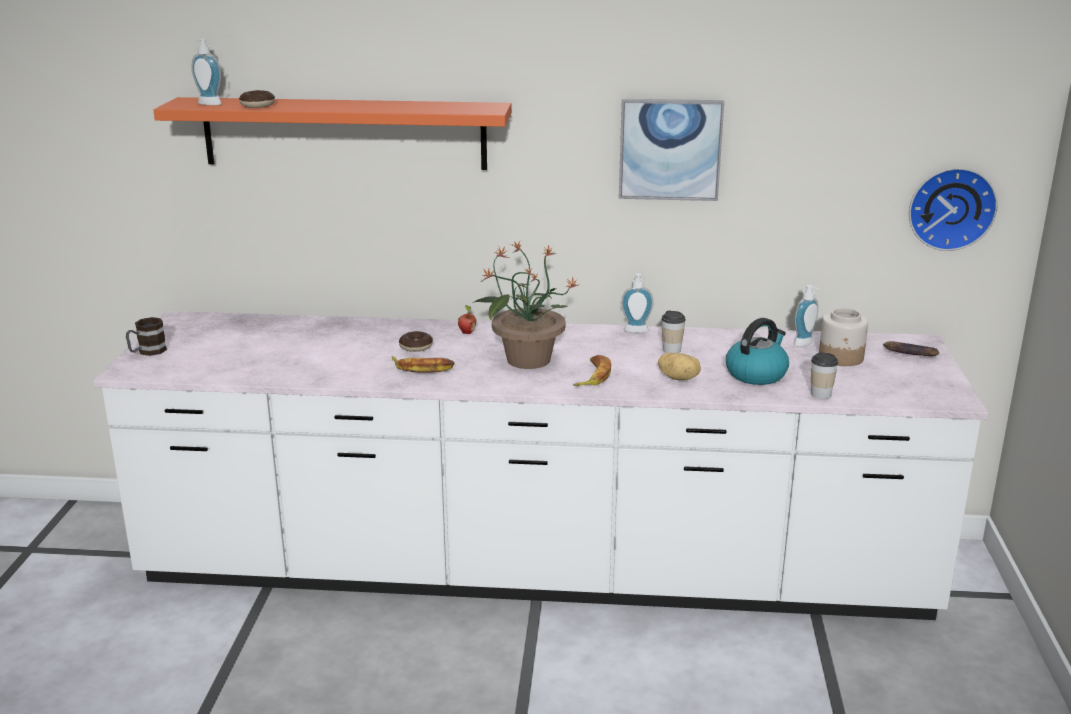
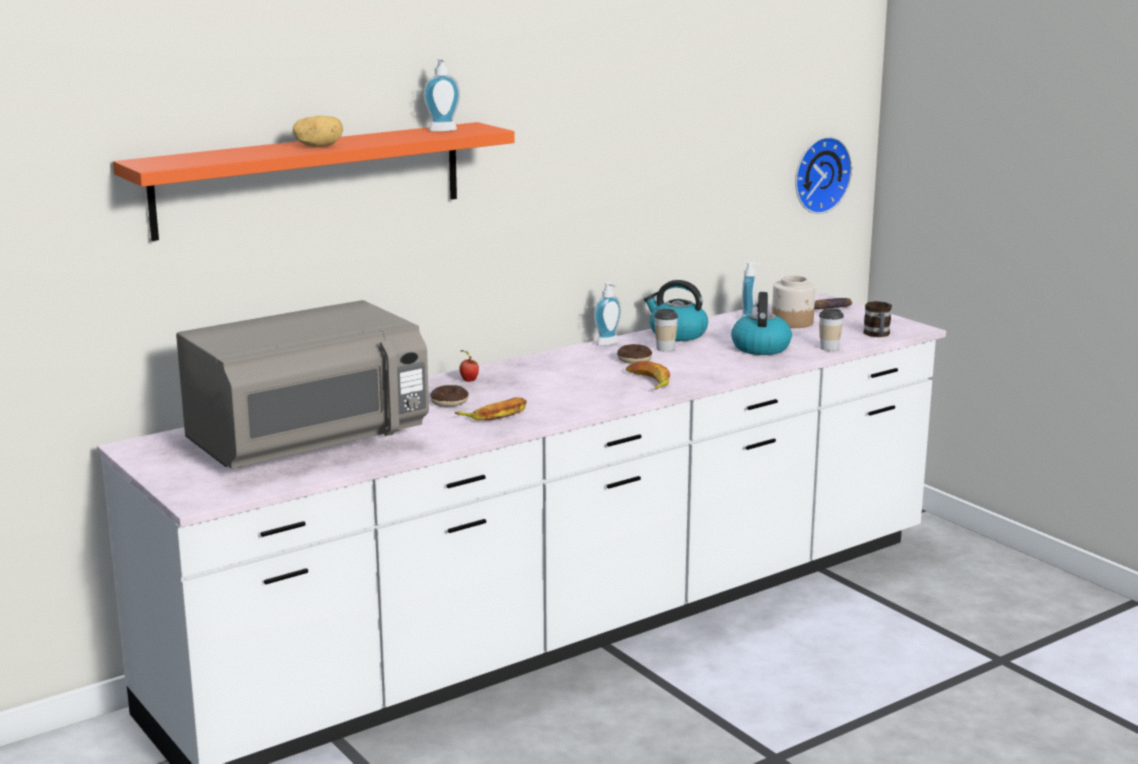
camera: 40 degrees left, 5 degrees down
(147, 352) = (178, 480): mug -> mug (877, 335)
(208, 104) = (185, 161): soap dispenser -> soap dispenser (443, 130)
(257, 105) = (245, 154): donut -> donut (634, 360)
(266, 351) = (309, 444): none -> grey microwave
(527, 359) = (568, 385): potted plant -> none
(670, 149) = (615, 152): picture -> none
(679, 378) = (713, 365): potato -> potato (319, 146)
(710, 339) = (677, 334): none -> kettle

